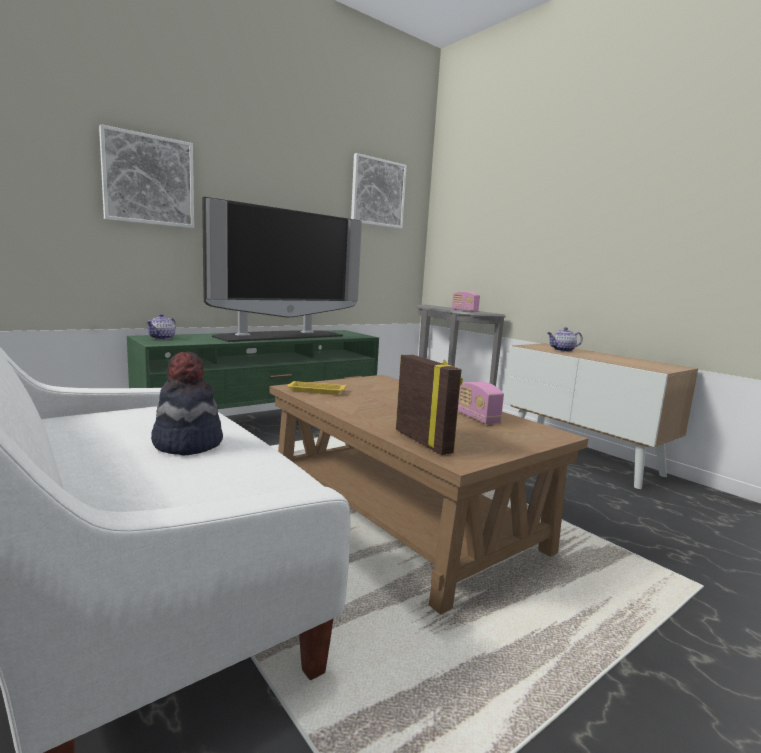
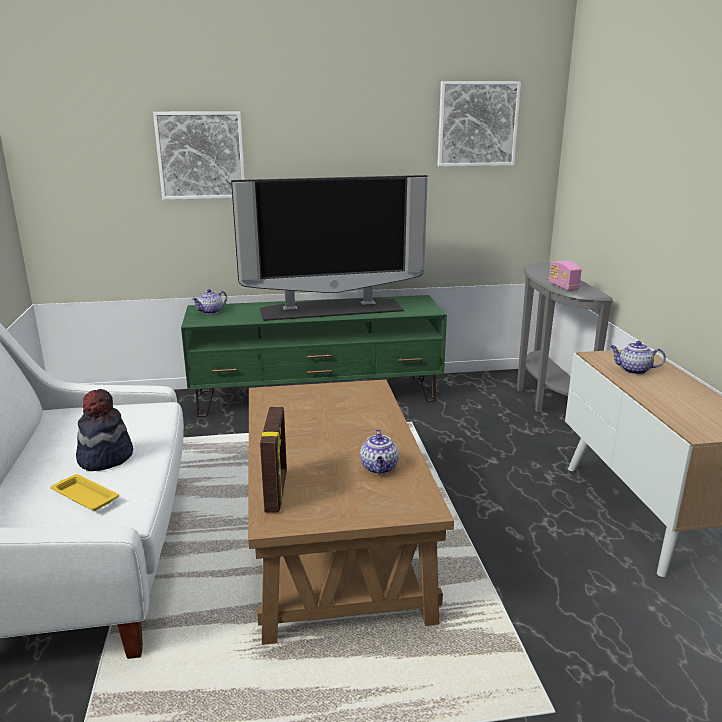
camera: 30 degrees right, 10 degrees up
(315, 391) = (279, 401): yellow tray -> yellow tray (84, 496)
(477, 418) = (379, 468): radio -> teapot

